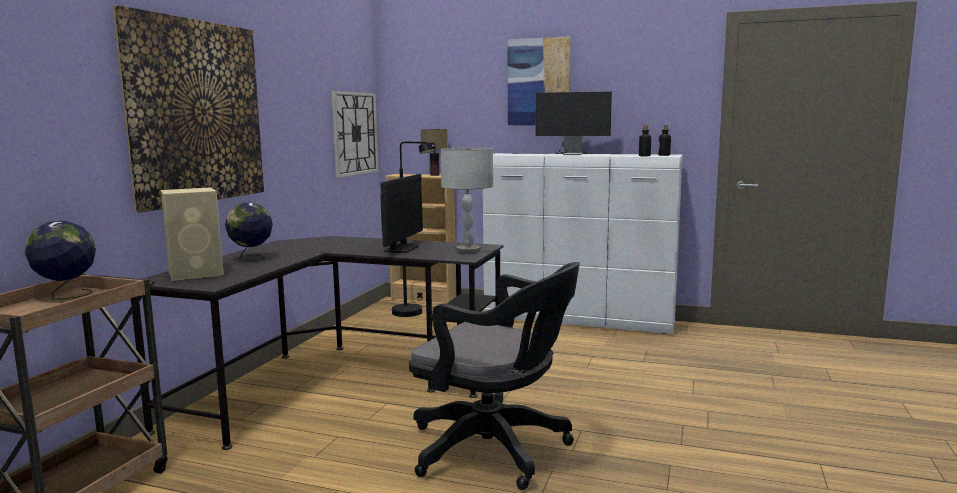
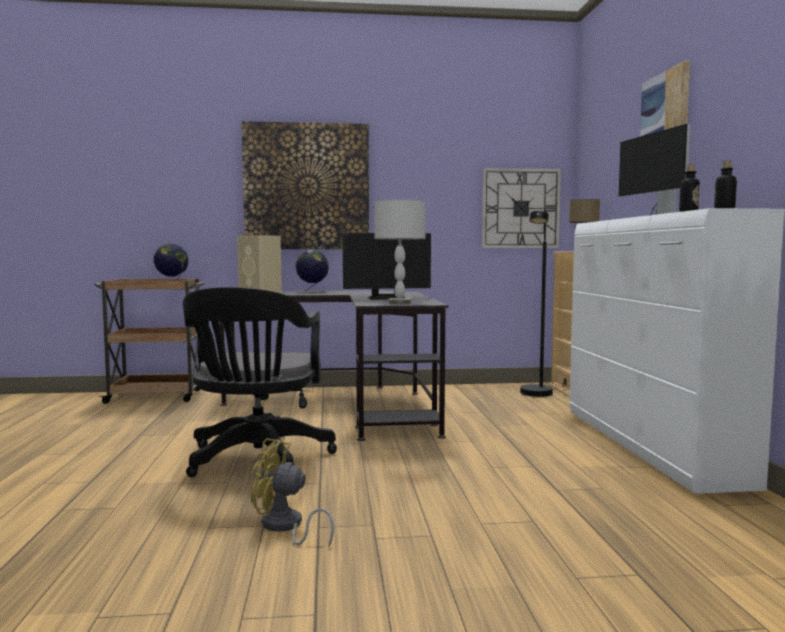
camera: 65 degrees right, 5 degrees down
(678, 456) = (285, 527): none -> yellow fan

